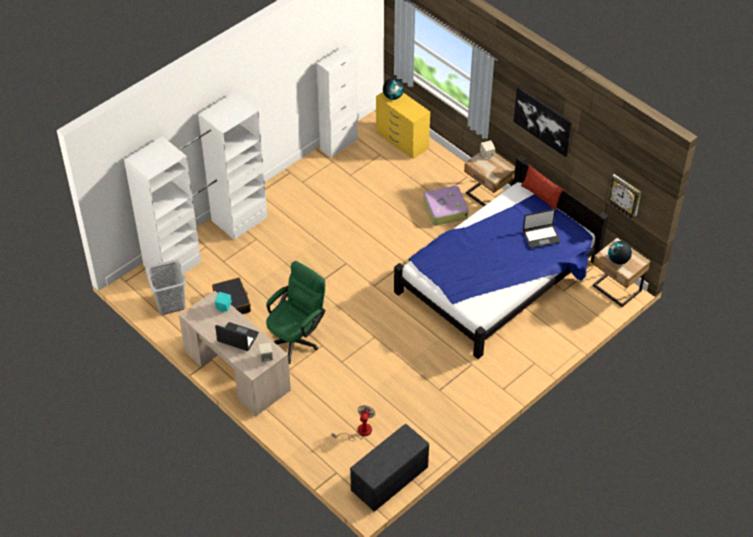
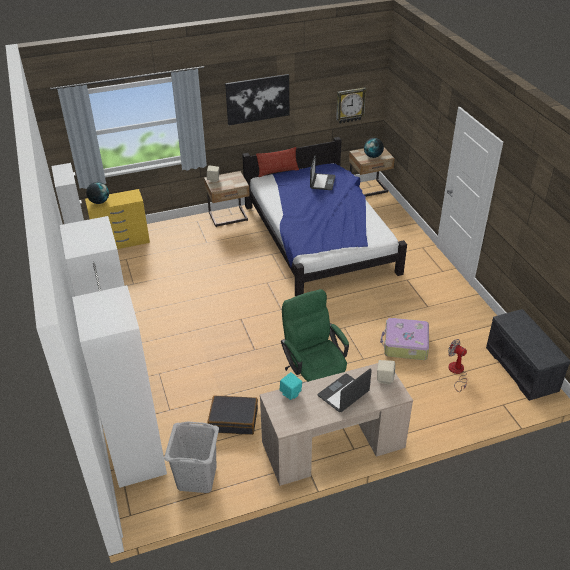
camera: 65 degrees left, 10 degrees down
(444, 210) = (224, 243): suitcase -> suitcase (405, 344)

